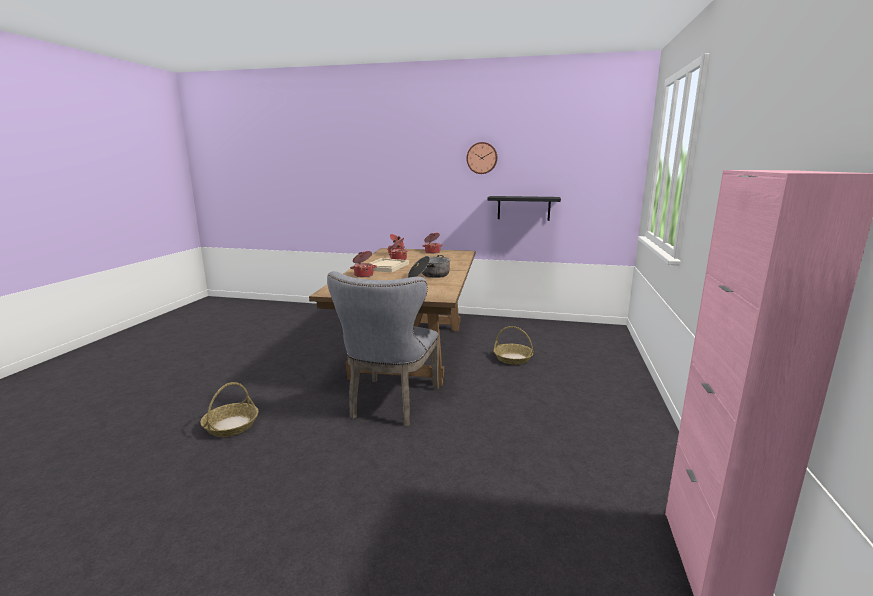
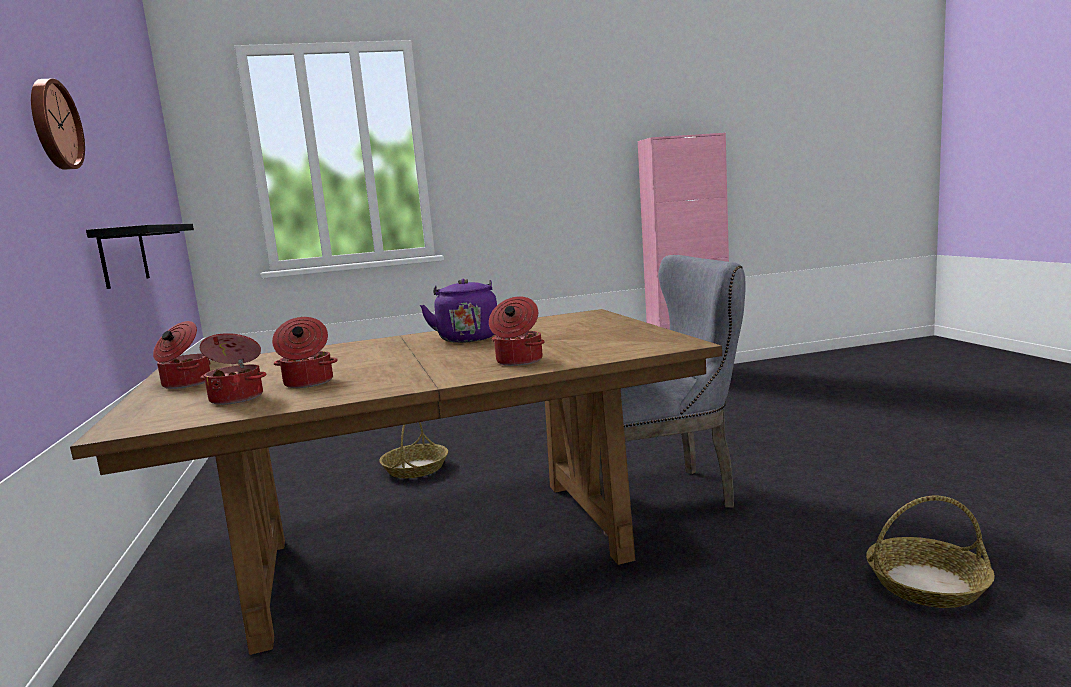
camera: 115 degrees left, 5 degrees down
(386, 266) = (411, 370): beige tray -> none
(429, 276) = (467, 338): cooking pot -> purple kettle

